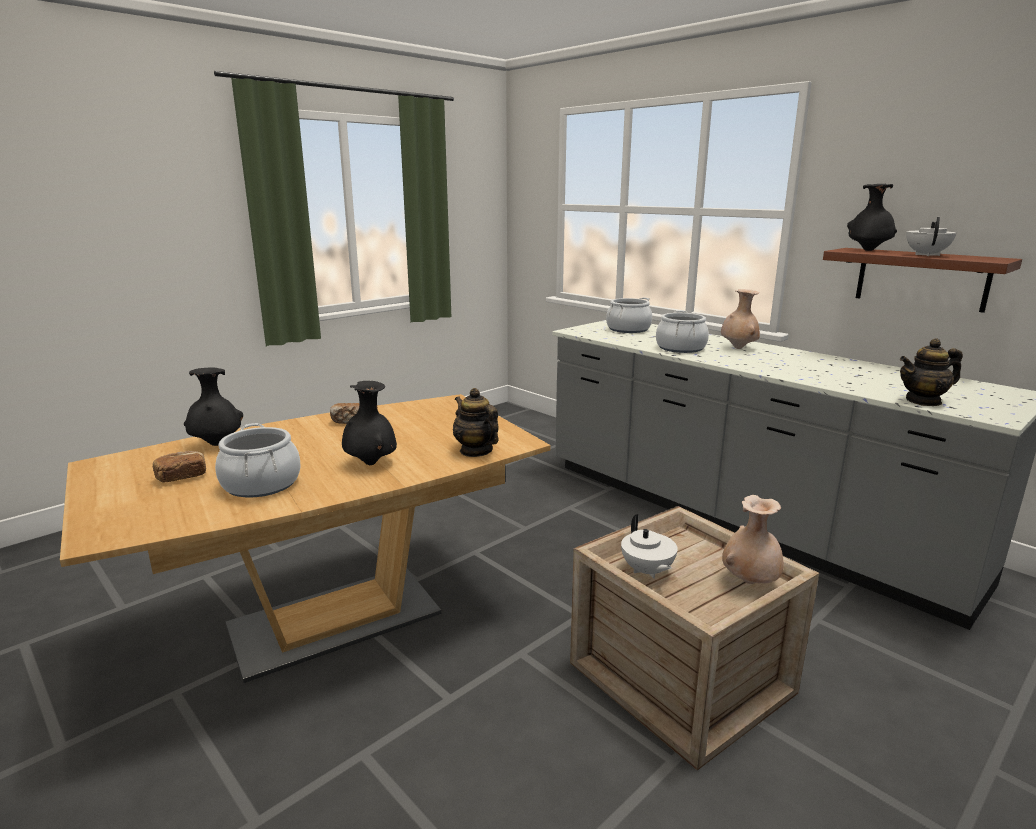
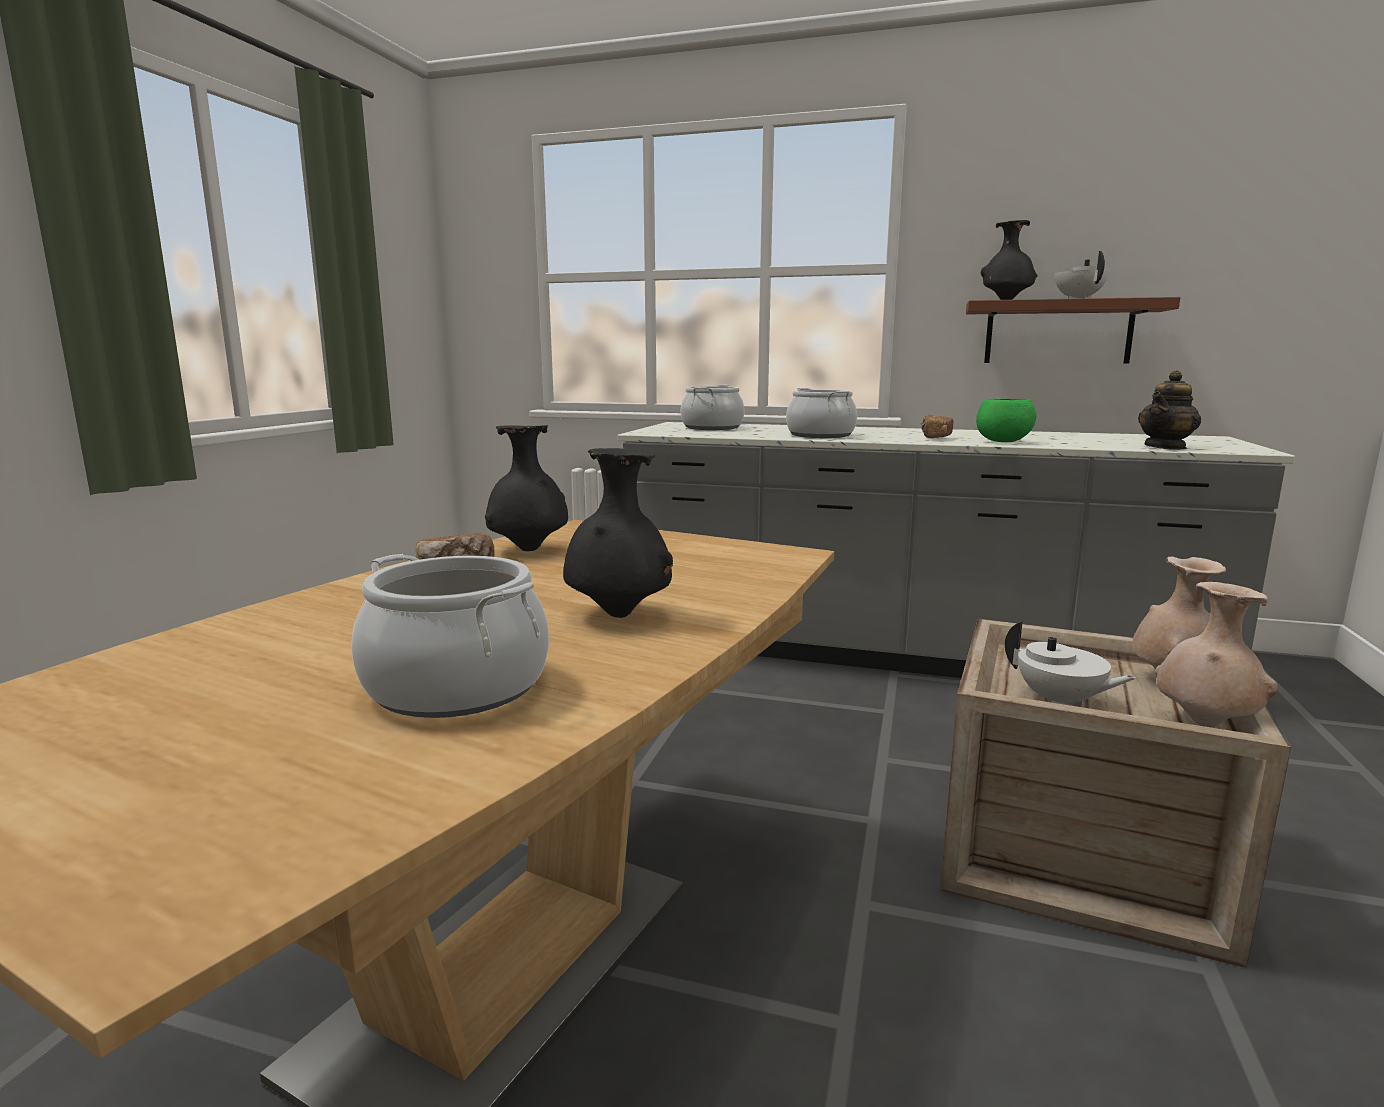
camera: 30 degrees left, 5 degrees down
(182, 477) = (219, 718): bread -> bread (935, 438)
(217, 444) = (212, 647): black vase -> black vase (529, 550)
(476, 451) = (752, 572): teapot -> none
(738, 348) = (880, 431): beige vase -> beige vase (1204, 724)
(799, 375) = (1004, 442): none -> green bowl

